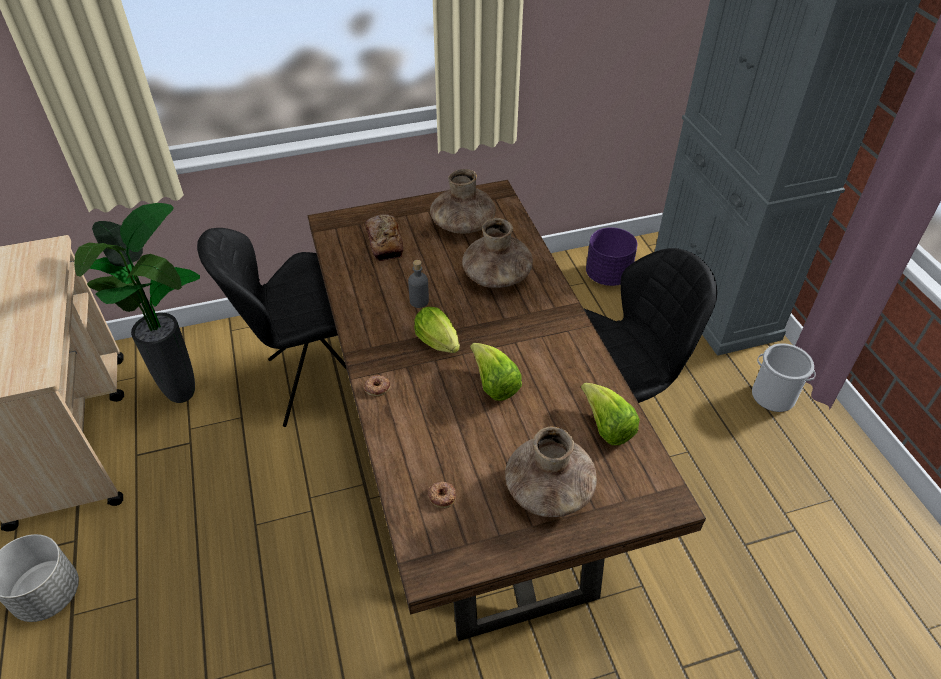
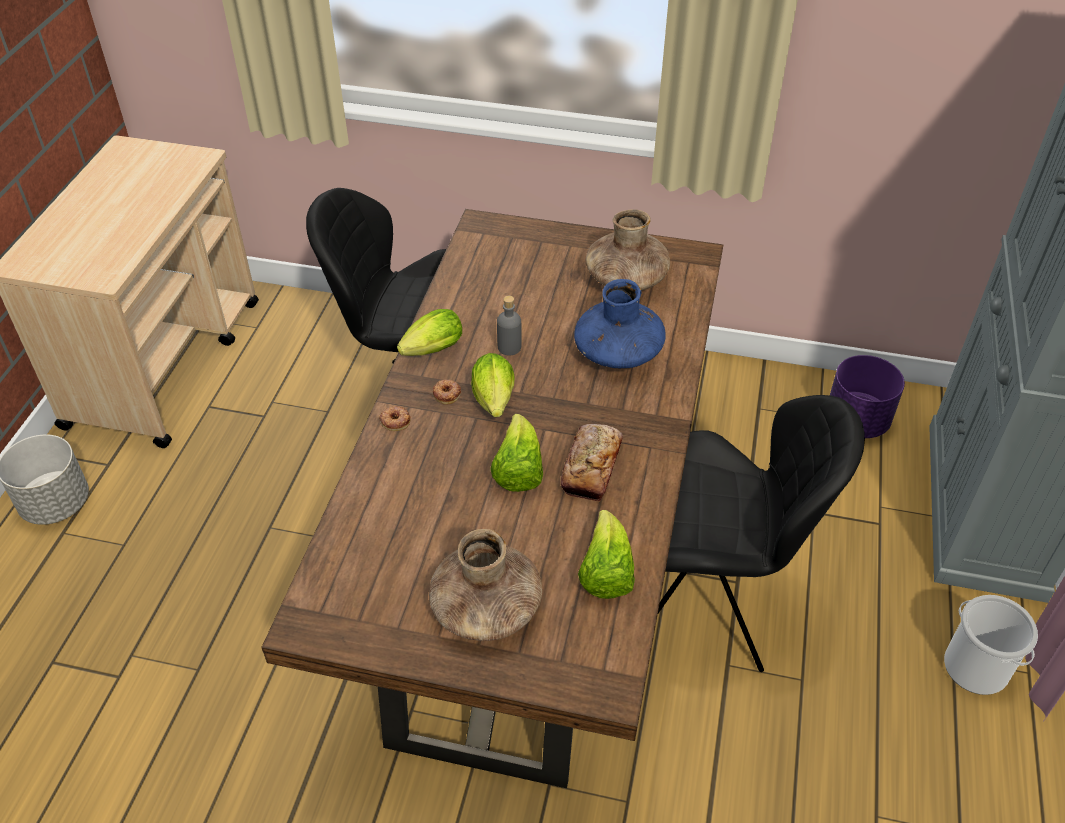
camera: 30 degrees right, 0 degrees up
(185, 395) = (290, 366): potted plant -> none
(363, 327) = (430, 351): none -> lettuce
(384, 242) = (523, 268): bread -> bread (591, 467)
(442, 496) = (373, 560): donut -> donut (447, 394)
(496, 276) = (617, 353): brown vase -> blue vase

